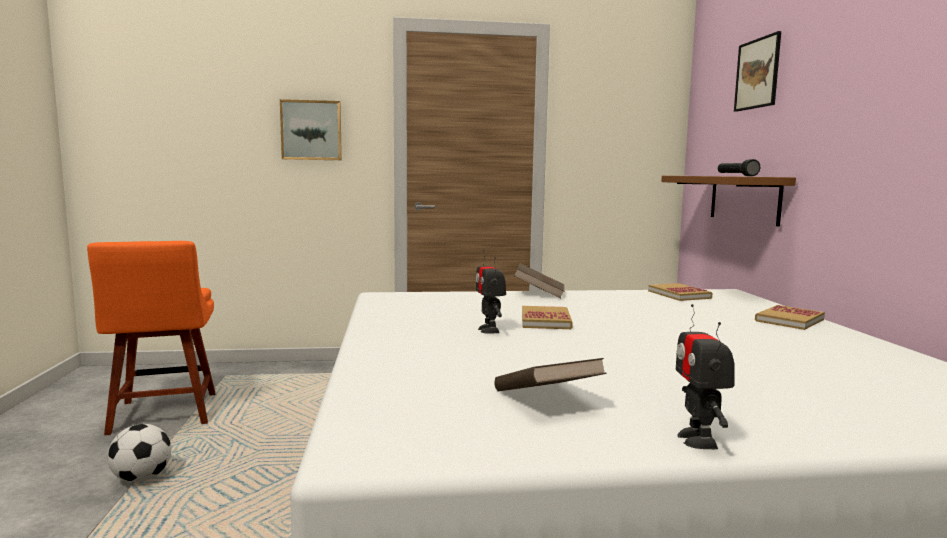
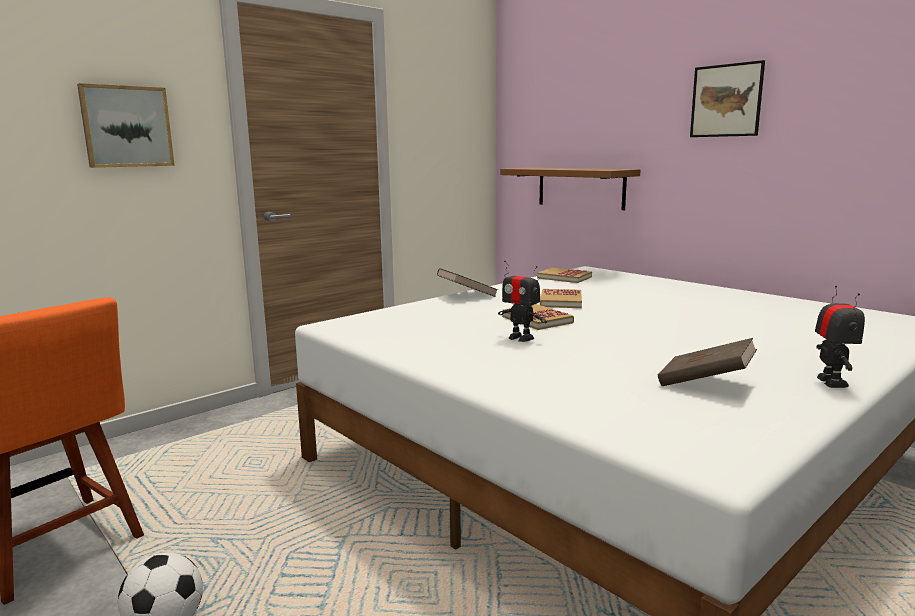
camera: 35 degrees left, 5 degrees up
(698, 440) = (831, 382): toy robot -> toy robot turned 135 degrees counterclockwise
(736, 176) = (579, 168): black flashlight -> none
(757, 73) = (587, 77): picture -> picture (726, 100)
(789, 320) = (673, 286): book -> book (560, 301)

